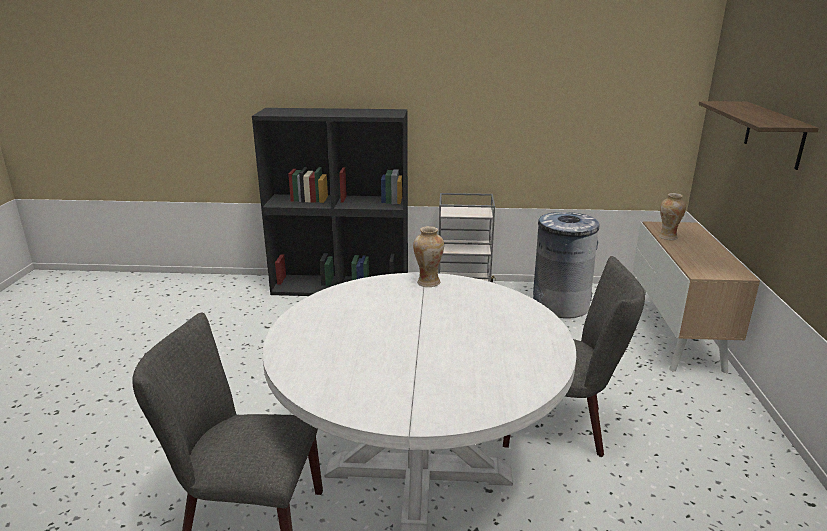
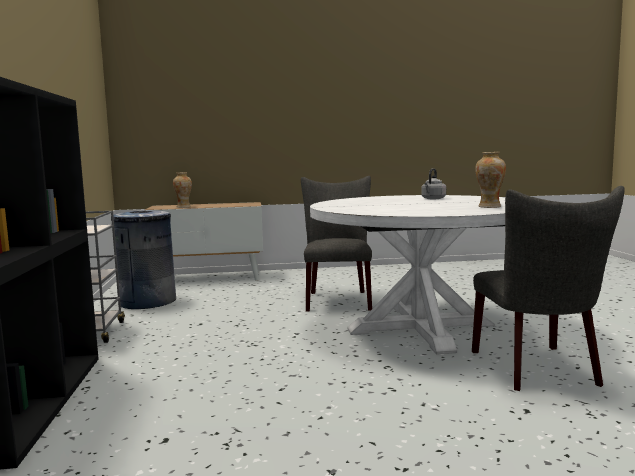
camera: 100 degrees left, 15 degrees down
(428, 282) = (332, 206): vase -> vase (489, 206)
(479, 356) = (433, 199): none -> grey kettle
(774, 134) = (226, 117): shelf -> none

